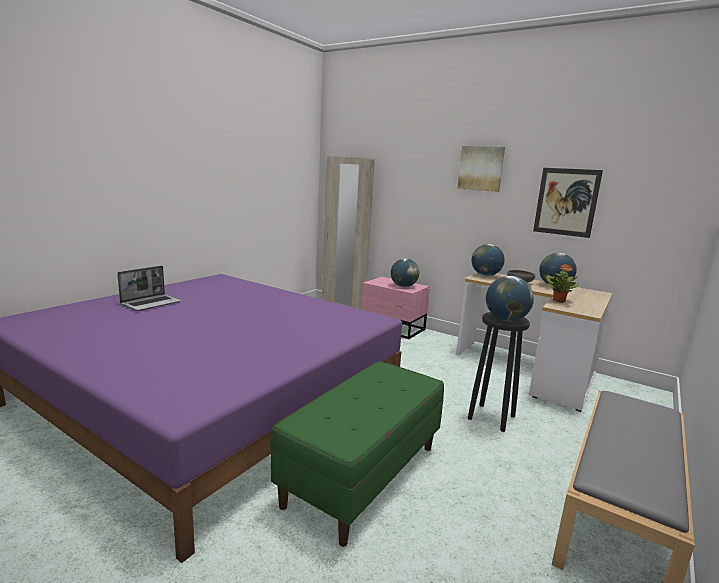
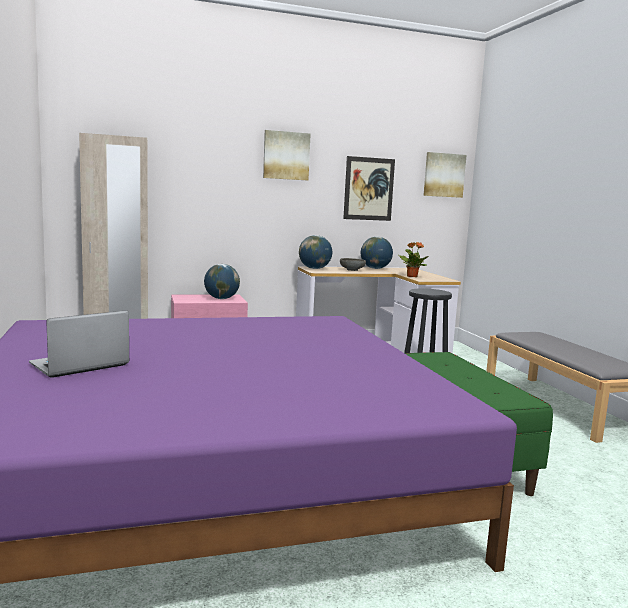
camera: 50 degrees left, 5 degrees down
(151, 303) = (79, 365): laptop -> laptop turned 120 degrees counterclockwise
(505, 319) = (434, 292): globe -> none
(675, 188) = (444, 175): none -> picture

